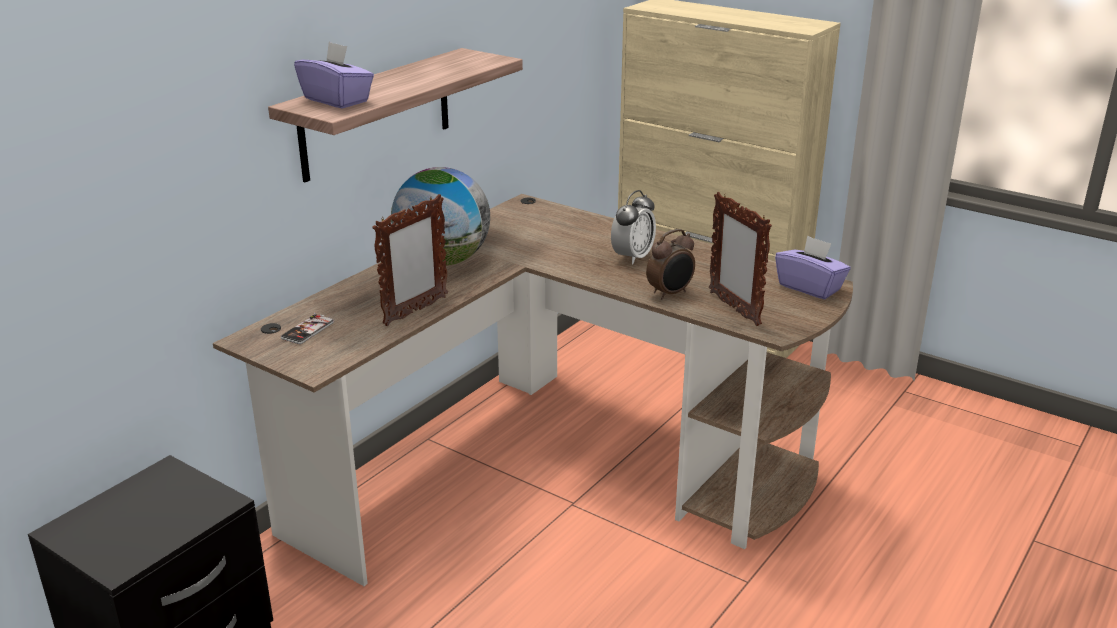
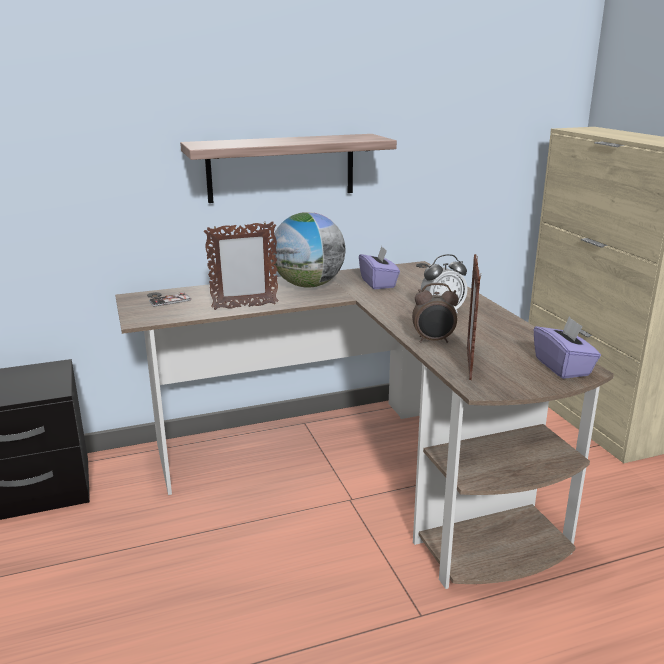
camera: 35 degrees right, 5 degrees down
(337, 100) = (222, 143): purple tissue box -> purple tissue box (378, 283)

